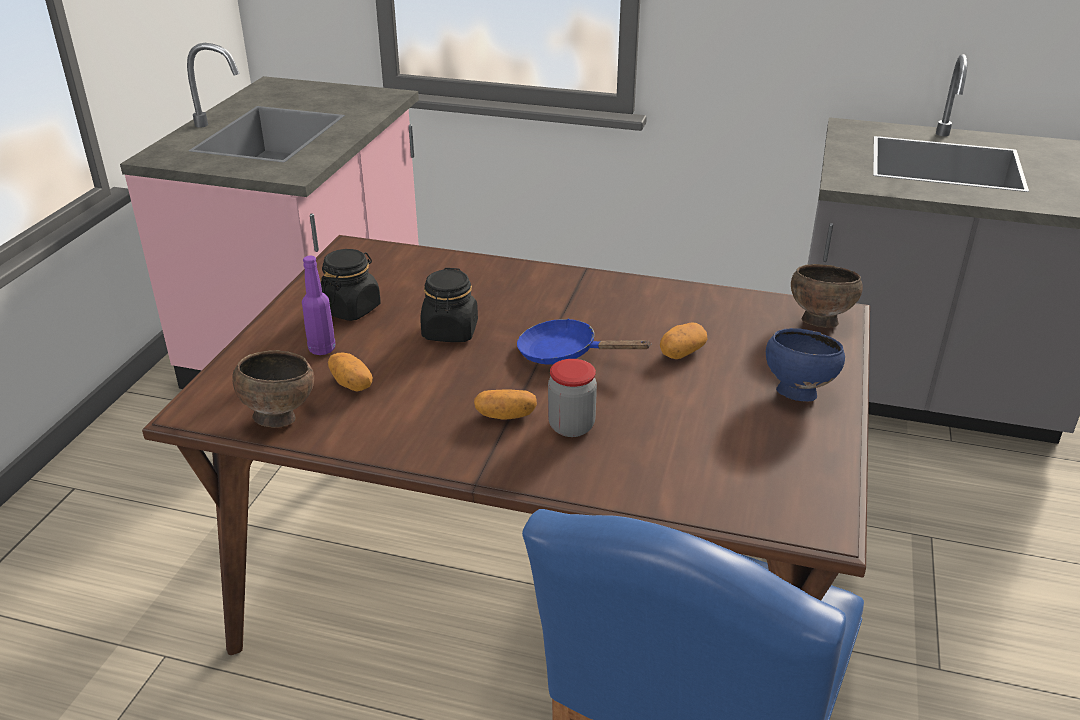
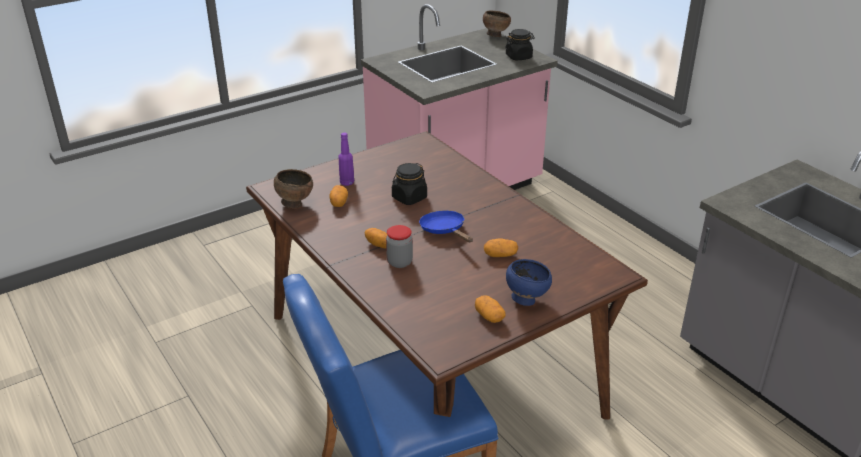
camera: 40 degrees right, 0 degrees up
(350, 309) = (382, 169): black jar -> black jar (519, 57)
(792, 439) = (489, 316): none -> potato
(818, 321) = (598, 273): brown bowl -> brown bowl (495, 35)

